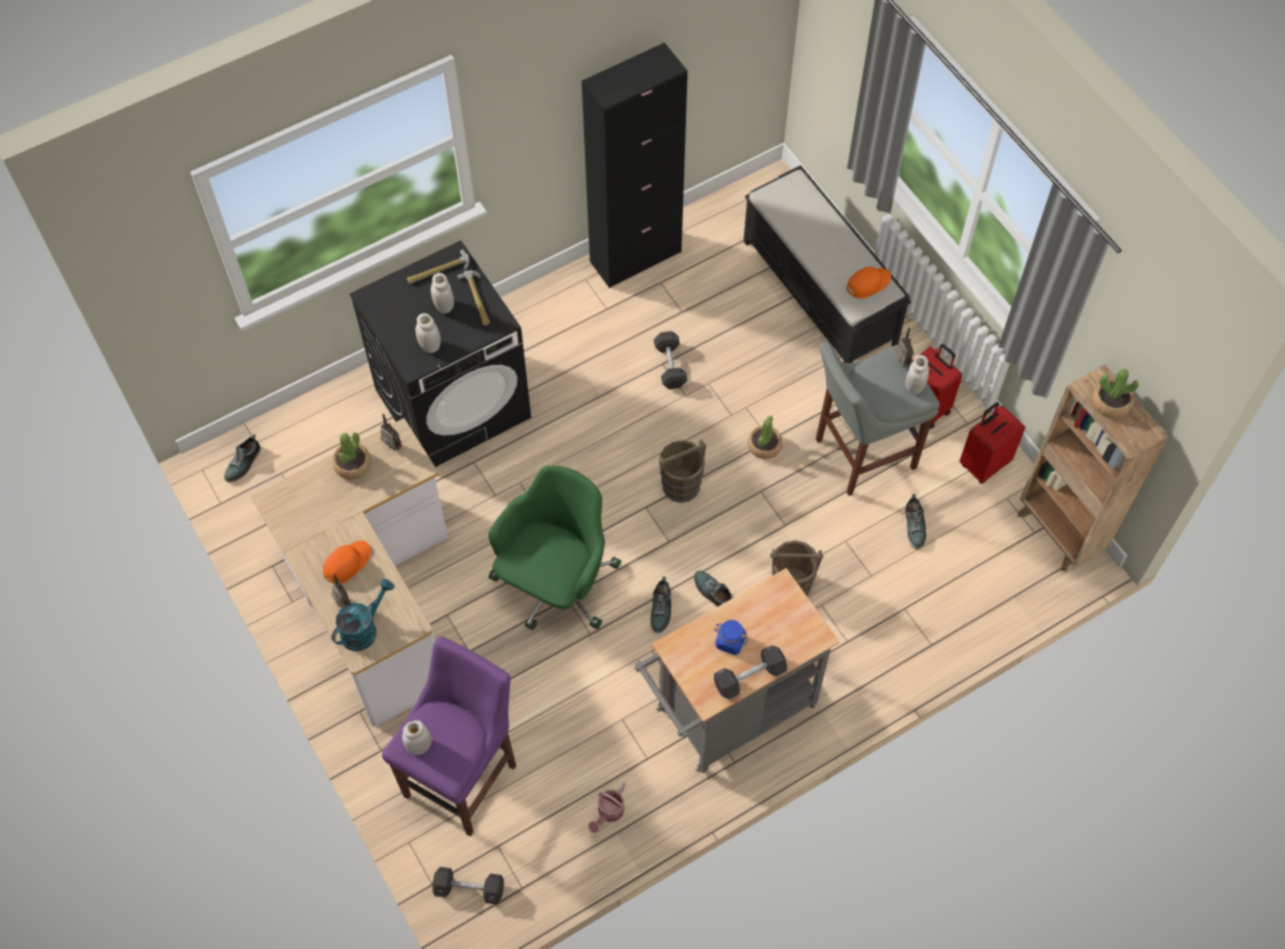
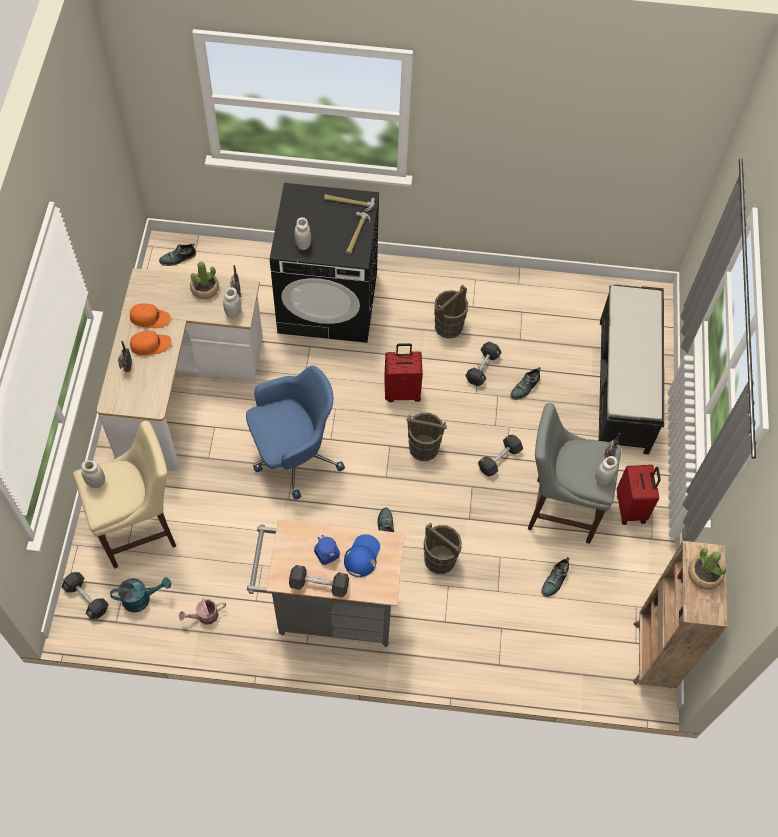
camera: 35 degrees right, 0 degrees up
(364, 628) = (126, 390): turquoise watering can -> turquoise watering can (141, 598)
(444, 306) = (333, 226): white jar -> white jar (233, 313)
(464, 776) = (141, 530): purple stool -> beige stool
(555, 585) = (293, 455): green office chair -> blue office chair
(600, 345) = (449, 326): none -> brown bucket
(635, 257) = (519, 286): black cabinet -> none
(661, 609) = (344, 515): shoe -> shoe (525, 387)
(764, 446) = (499, 459): potted plant -> black dumbbell
(766, 619) = (362, 556): none -> blue cap
(868, 284) = (642, 394): orange cap -> orange cap (150, 318)
(984, 463) = (640, 572): red suitcase -> red suitcase (402, 391)

